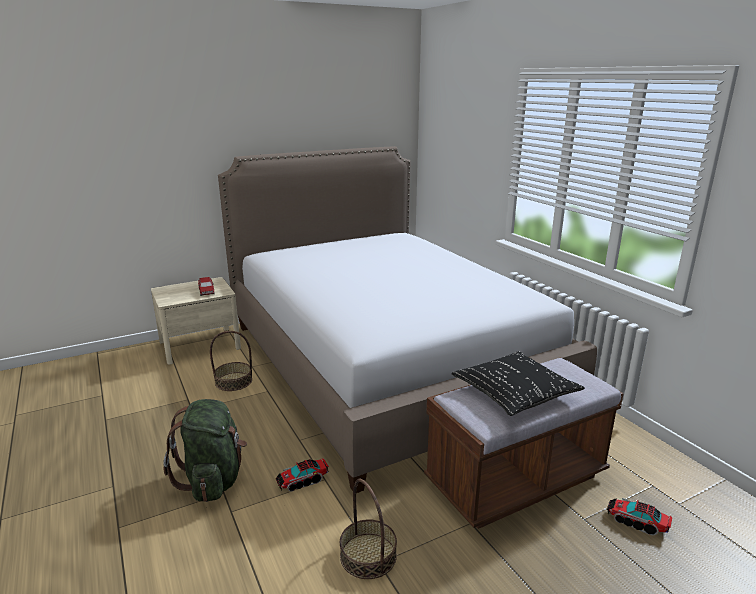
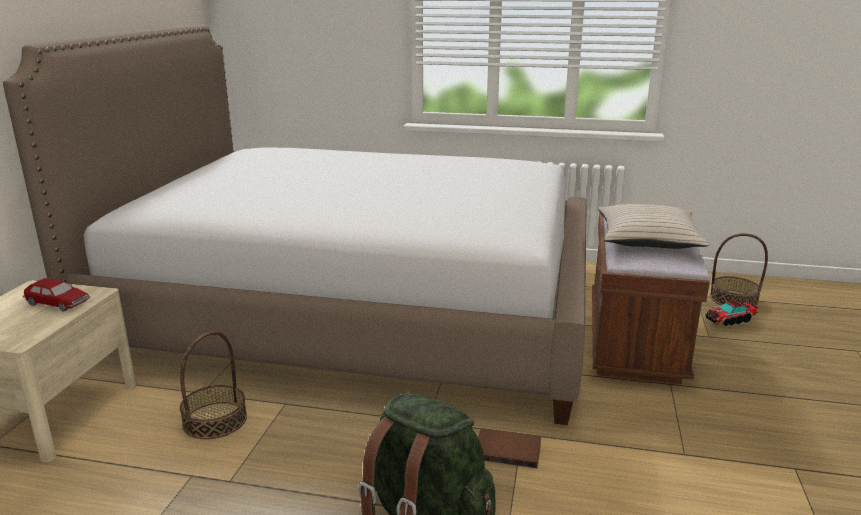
camera: 50 degrees left, 0 degrees up
(302, 481) = (508, 449): toy truck -> brown book
(368, 555) = (669, 456): basket -> basket (733, 299)
(514, 392) = (648, 239): black pillow -> beige pillow

